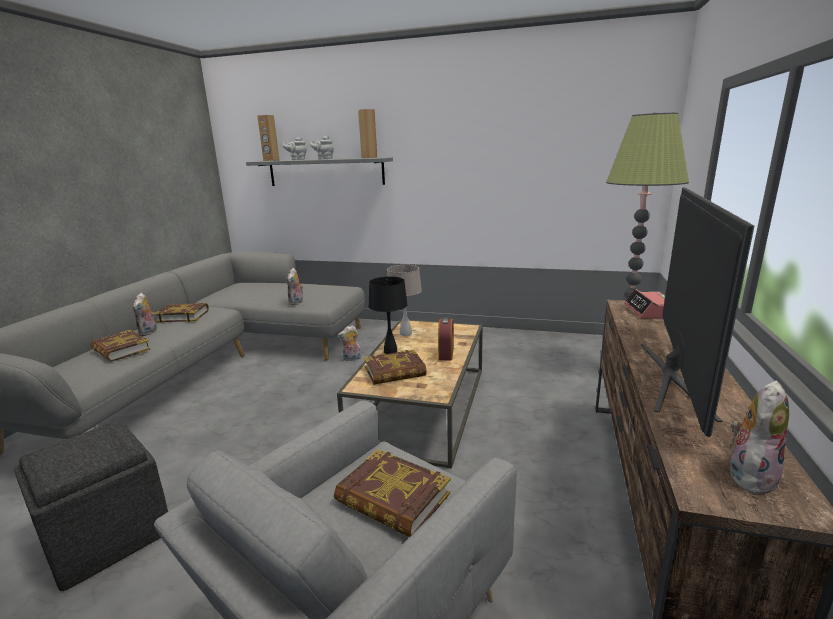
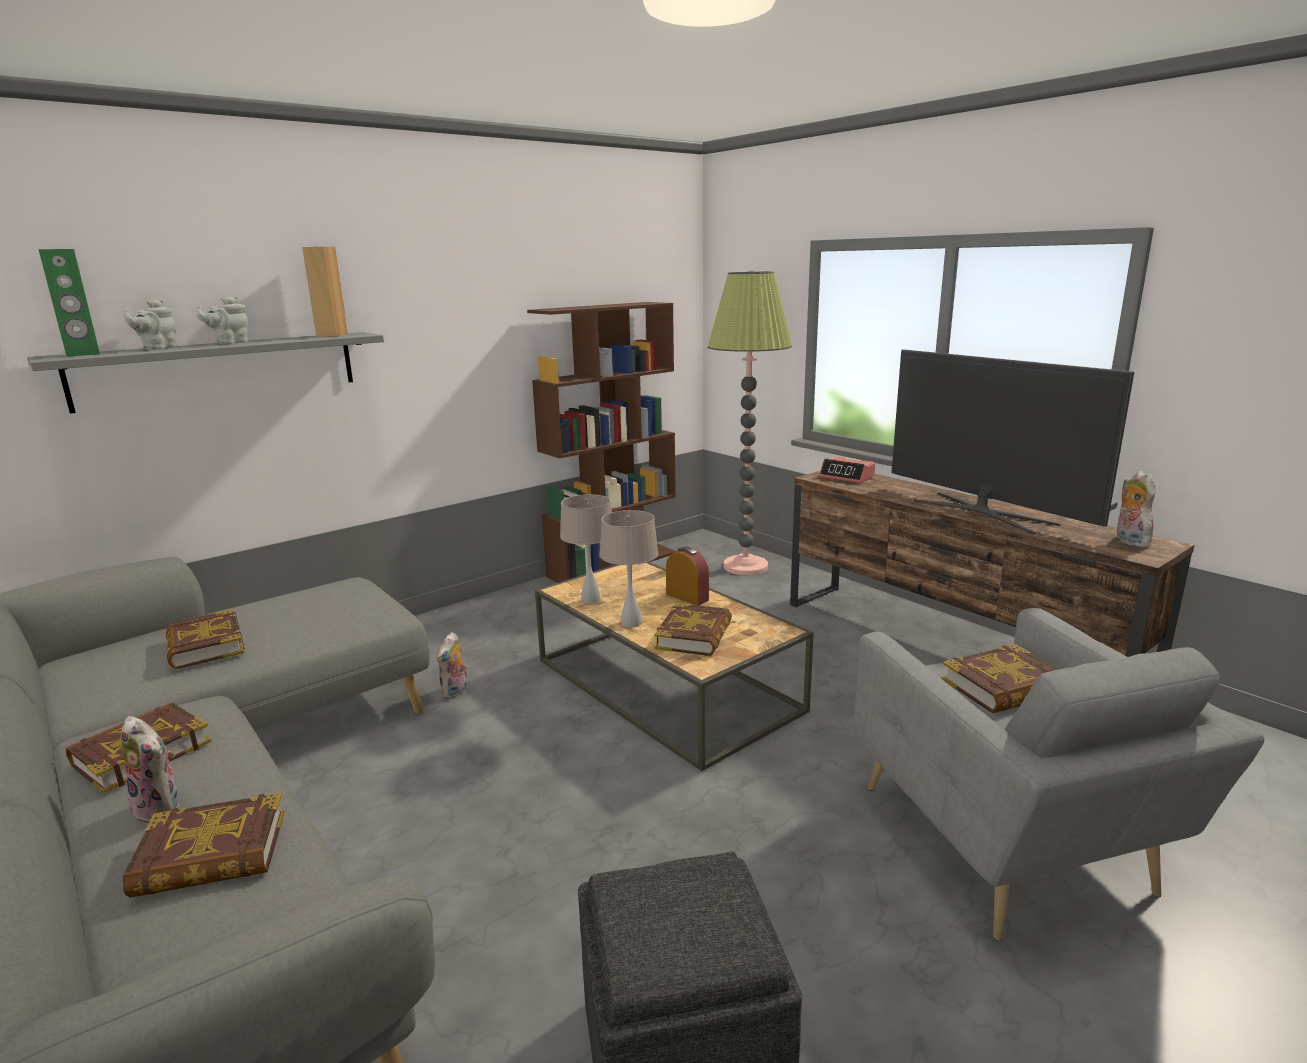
camera: 55 degrees left, 0 degrees up
(261, 291) = (205, 646): none -> book
(271, 160) = (83, 354): brown speaker -> green speaker
(296, 303) = (336, 632): plush toy -> none
(390, 351) = (631, 623): black table lamp -> beige table lamp
(541, 336) = (613, 564): none -> brown bookcase

